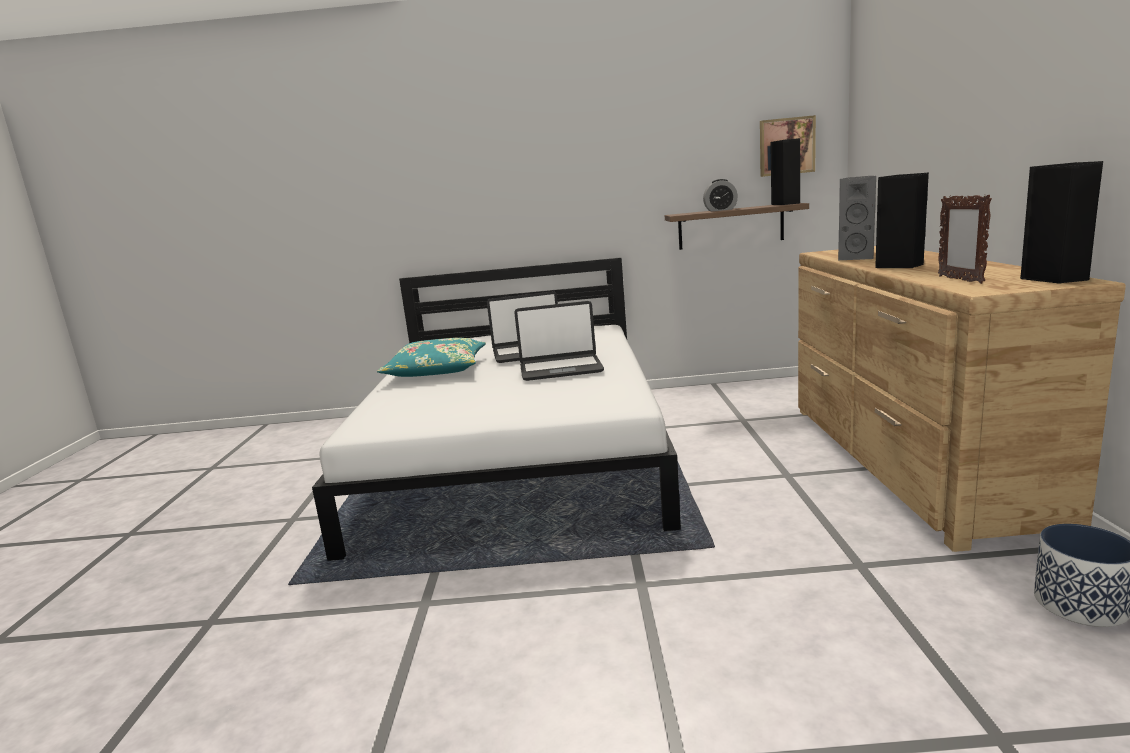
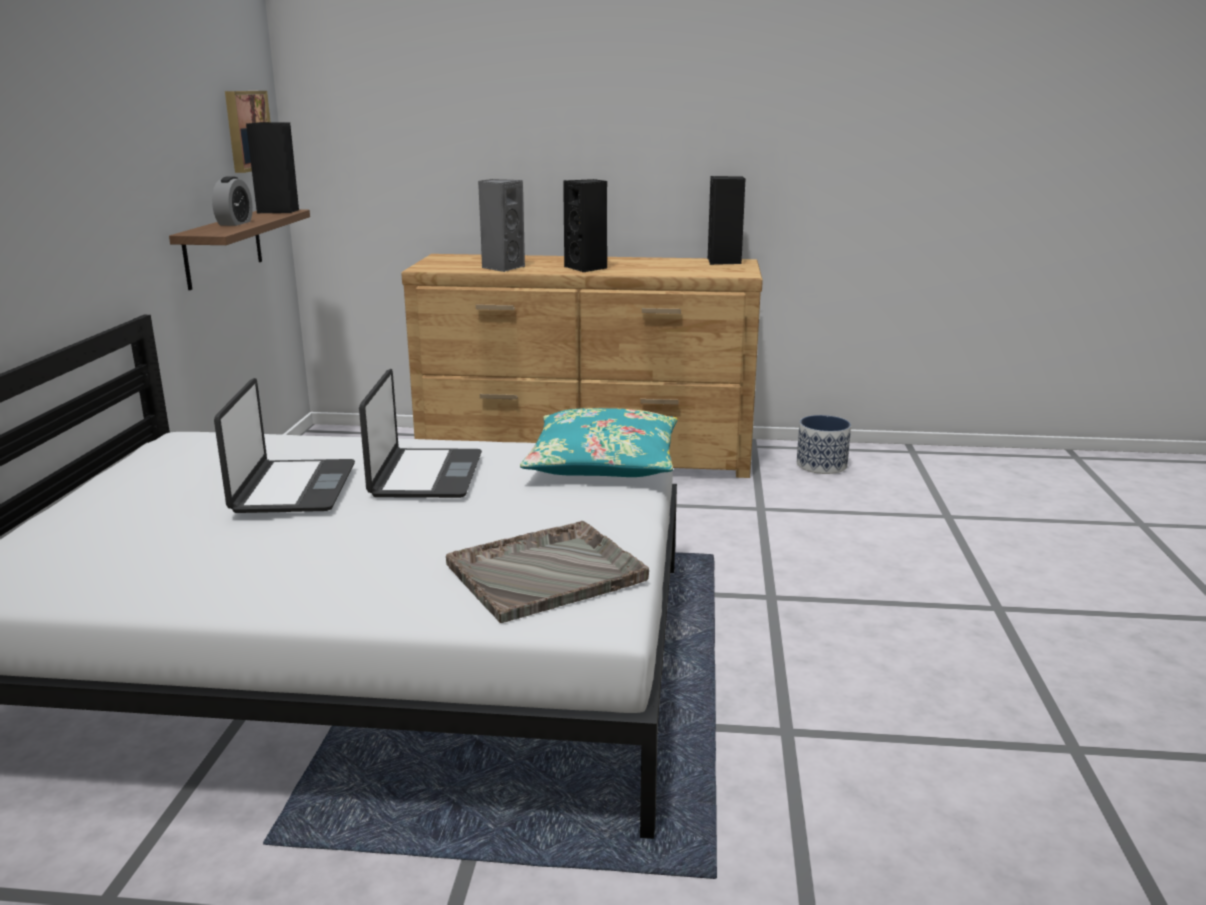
camera: 85 degrees left, 5 degrees up
(417, 412) = (548, 572): none -> grey tray
(436, 370) = (272, 568): turquoise pillow -> turquoise pillow (603, 463)
(960, 280) = (689, 270): picture frame -> none

